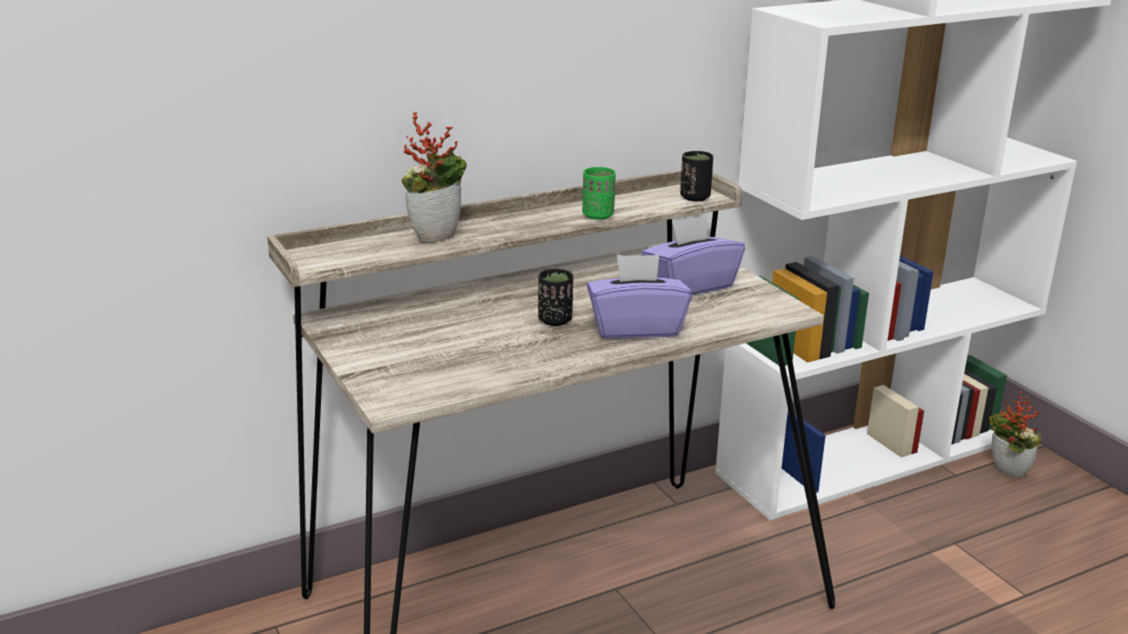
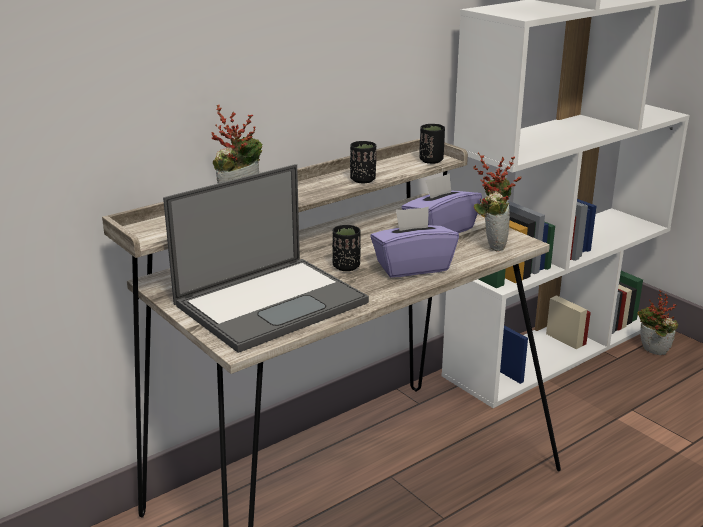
camera: 10 degrees left, 0 degrees up
(449, 355) = (272, 302): none -> laptop
(598, 215) = (363, 180): green cup -> black cup
(748, 308) = (491, 244): none -> potted plant

